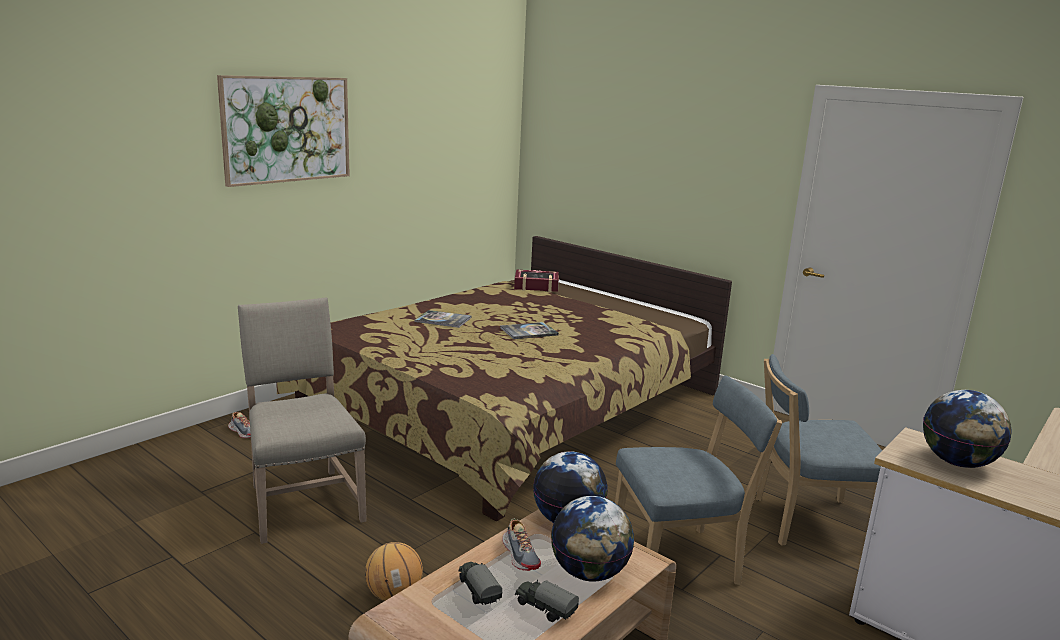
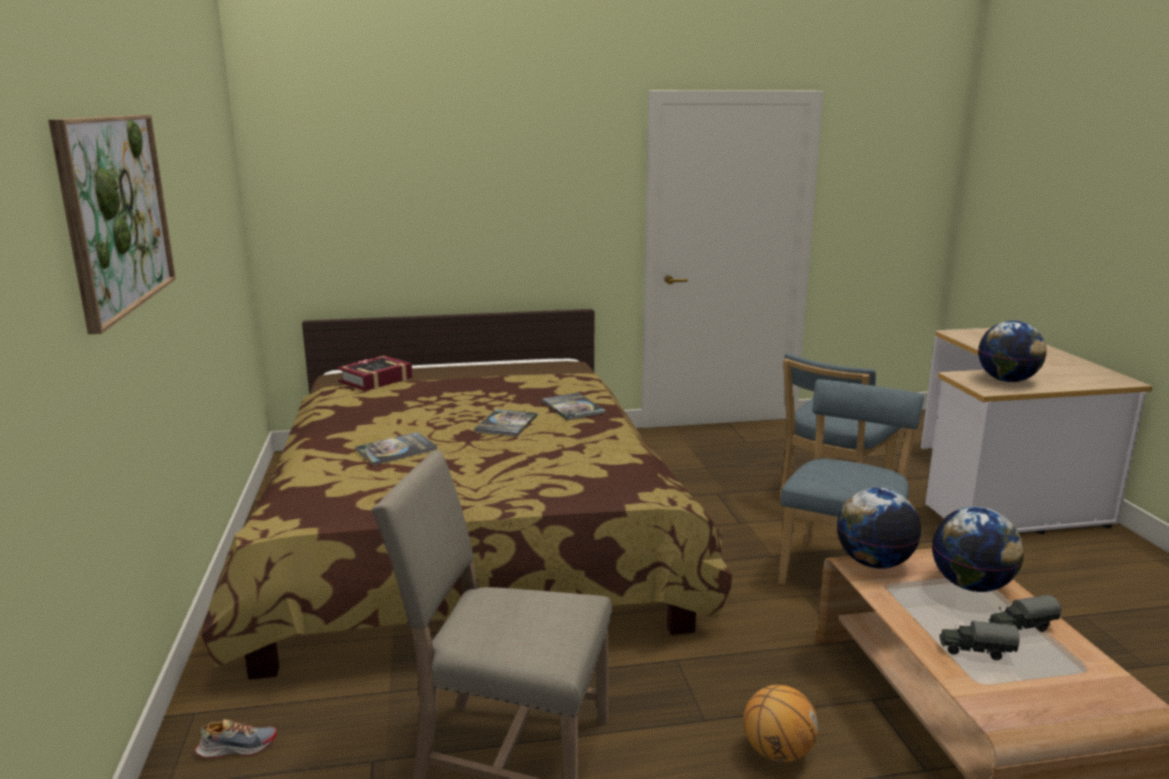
camera: 50 degrees left, 0 degrees up
(521, 555) = (921, 606): shoe -> none
(592, 340) = (573, 407): none -> book

